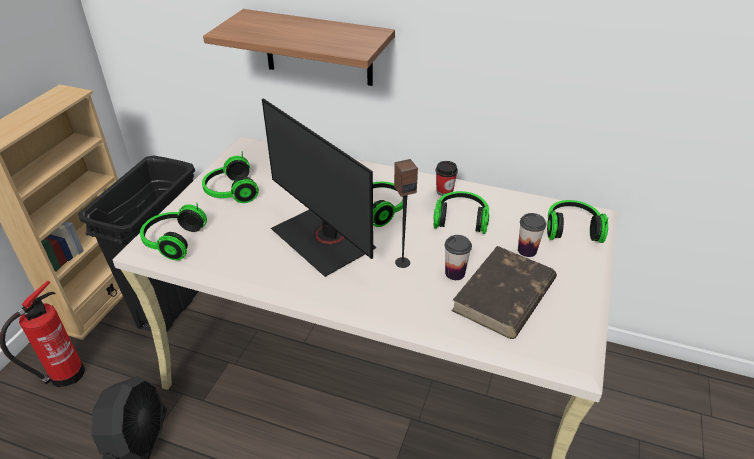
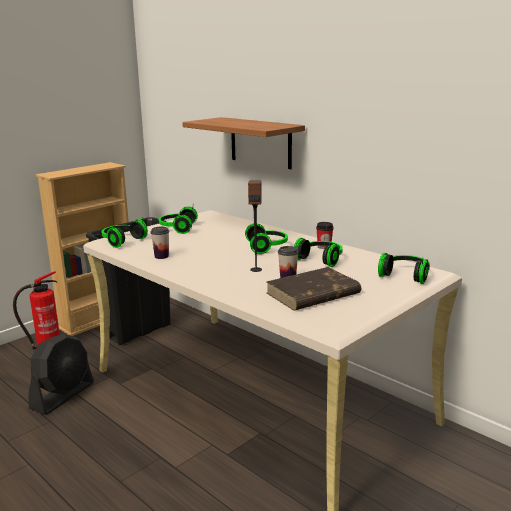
camera: 25 degrees right, 20 degrees down
(324, 239) = (214, 253): monitor -> none
(527, 250) = (356, 279): cup -> cup (161, 256)

